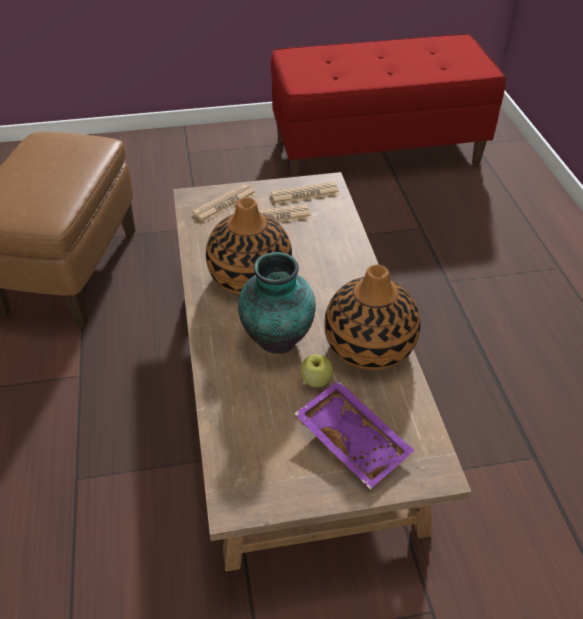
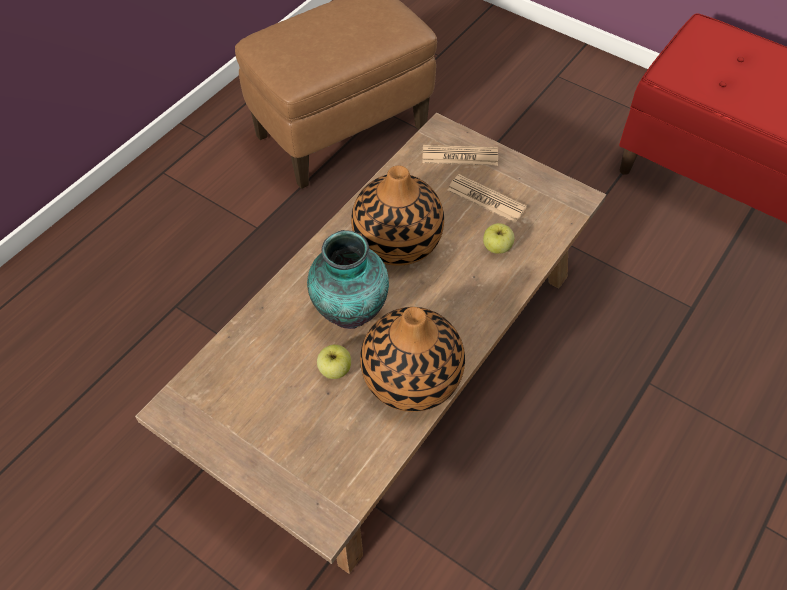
camera: 45 degrees right, 10 degrees up
(305, 194) = (541, 195): newspaper -> none
(319, 238) = (497, 248): none -> apple
(354, 440) = (301, 440): purple tray -> none

